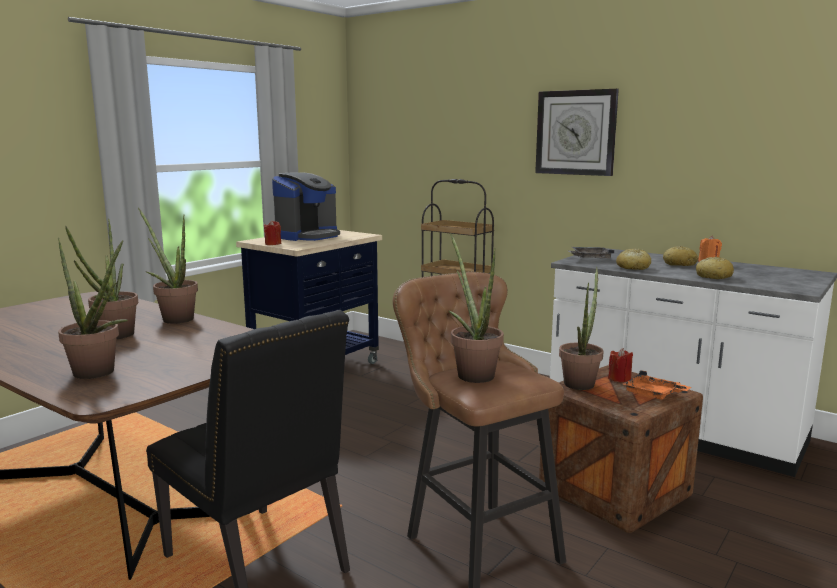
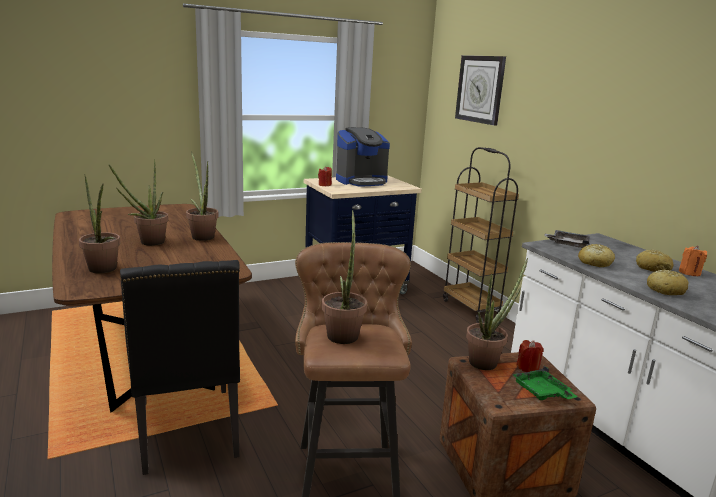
camera: 25 degrees right, 5 degrees up
(576, 132) = (598, 118): wall clock -> wall clock (480, 89)
(653, 394) = (542, 392): orange tray -> green tray

